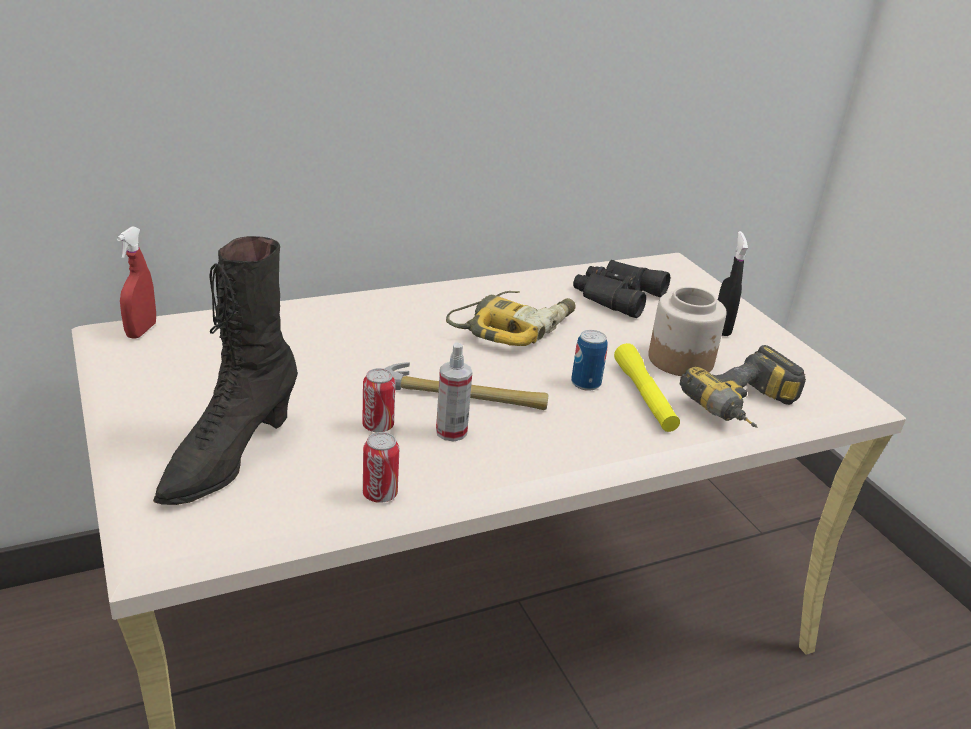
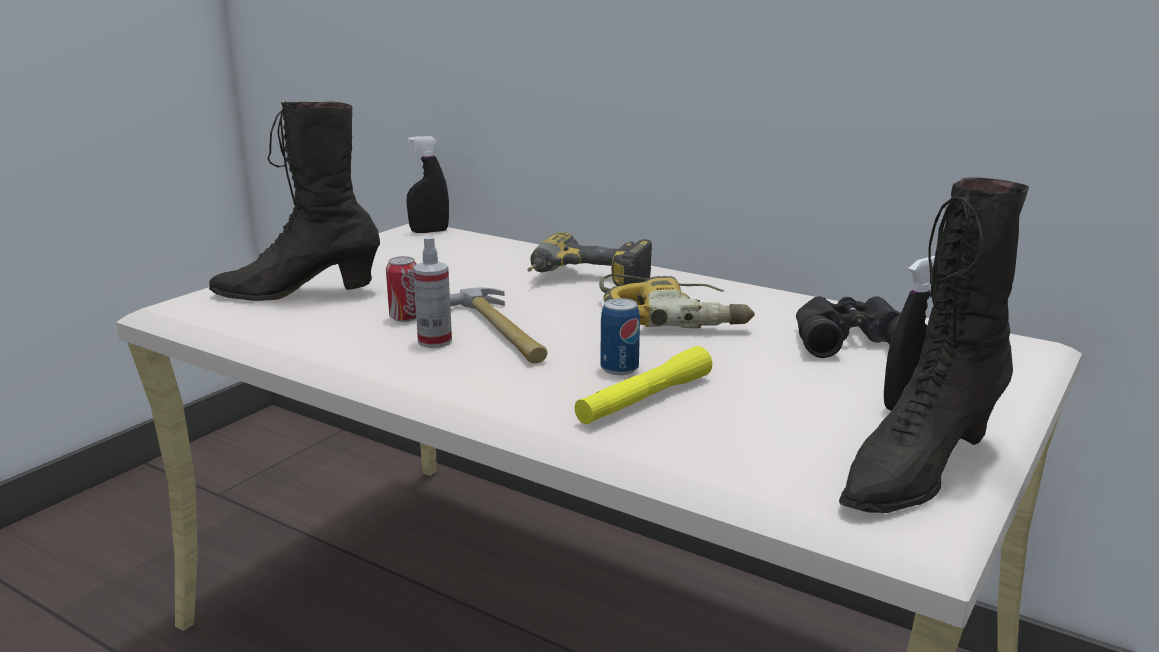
camera: 60 degrees right, 10 degrees down
(141, 331) = (429, 231): red spray bottle -> black spray bottle
(380, 494) = (304, 343): can -> none
(681, 360) = (769, 400): jar -> none
(746, 410) = (720, 458): power drill -> power drill (584, 283)
(799, 365) = (917, 471): none -> black boot

